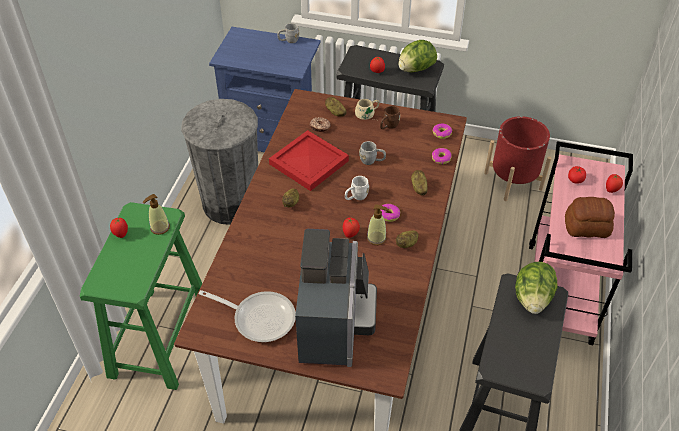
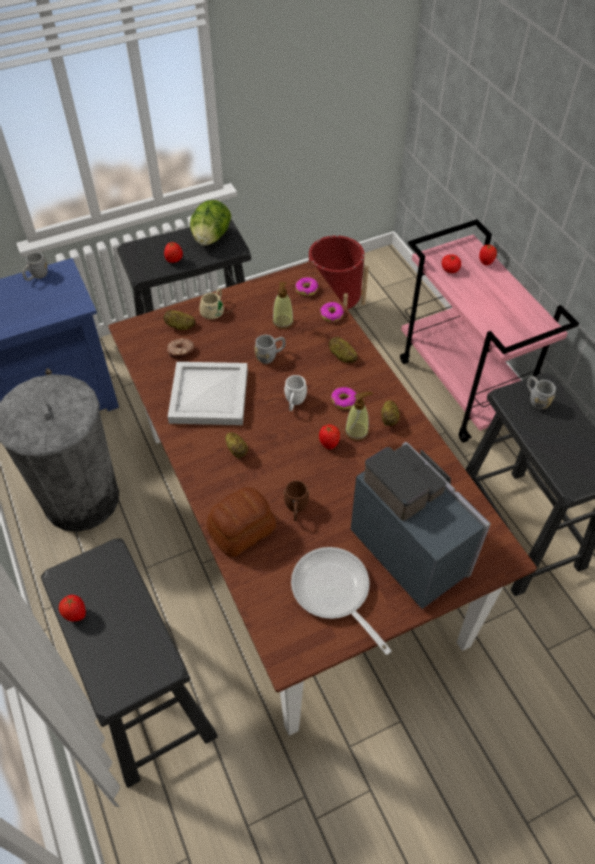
camera: 40 degrees left, 5 degrees up
(160, 228) = (116, 575): soap dispenser -> soap dispenser (283, 322)
(160, 337) = (144, 696): green stool -> black stool
(259, 318) = (334, 593): frying pan -> frying pan turned 105 degrees counterclockwise
(307, 162) = (208, 396): red tray -> white tray
(388, 126) = (249, 311): brown mug -> brown mug (296, 509)
(532, 299) = (536, 399): lettuce -> grey mug
(587, 227) = (502, 307): bread -> bread (243, 531)

